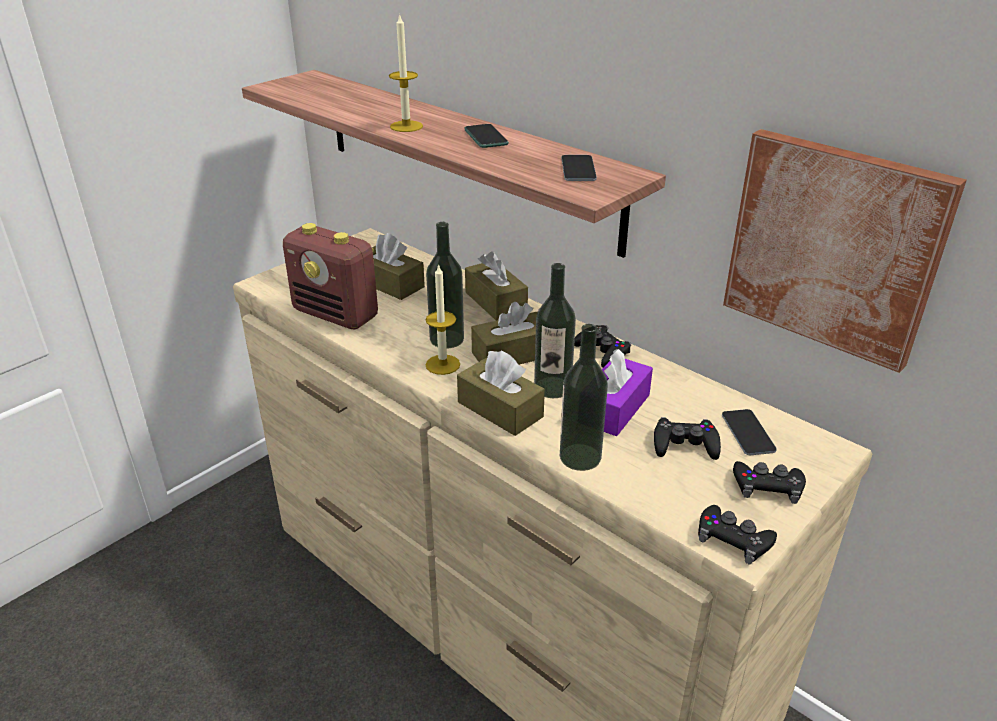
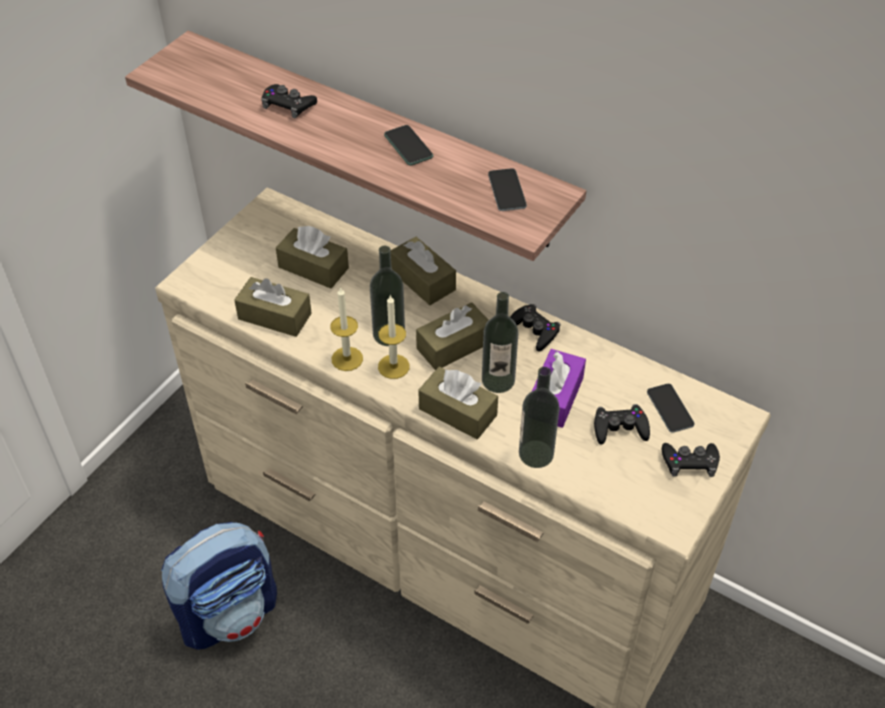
camera: 10 degrees left, 15 degrees up
(260, 652) = (229, 613): none -> backpack
(336, 315) = (274, 316): radio -> brown tissue box
(406, 126) = (325, 135): candle -> candle (347, 359)
(733, 539) = (667, 517): black game controller -> black game controller (288, 105)
(833, 247) = (734, 264): picture -> none

